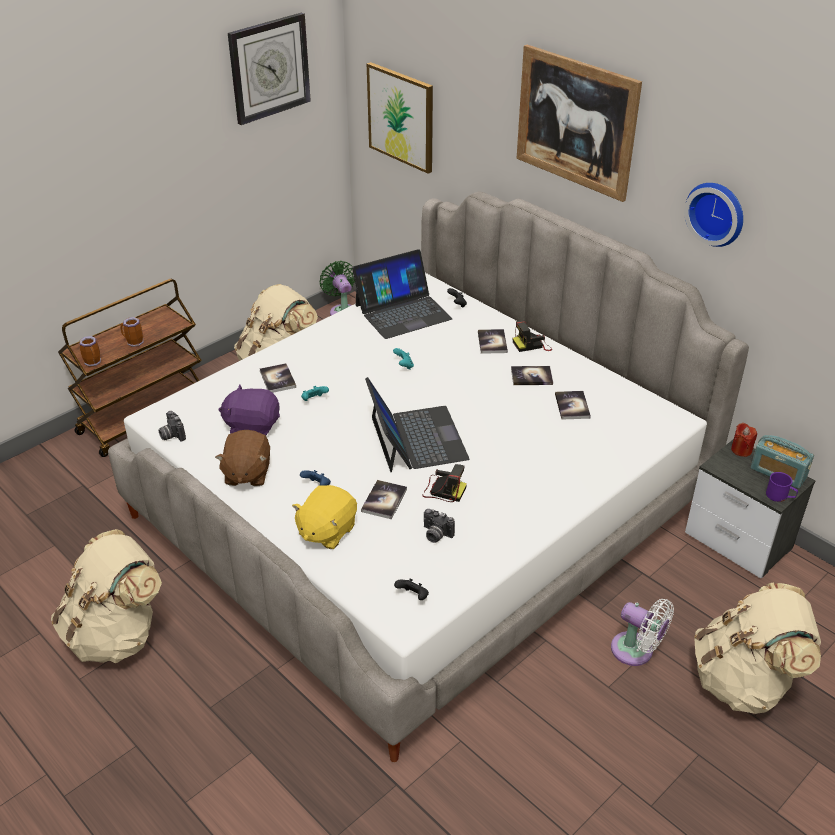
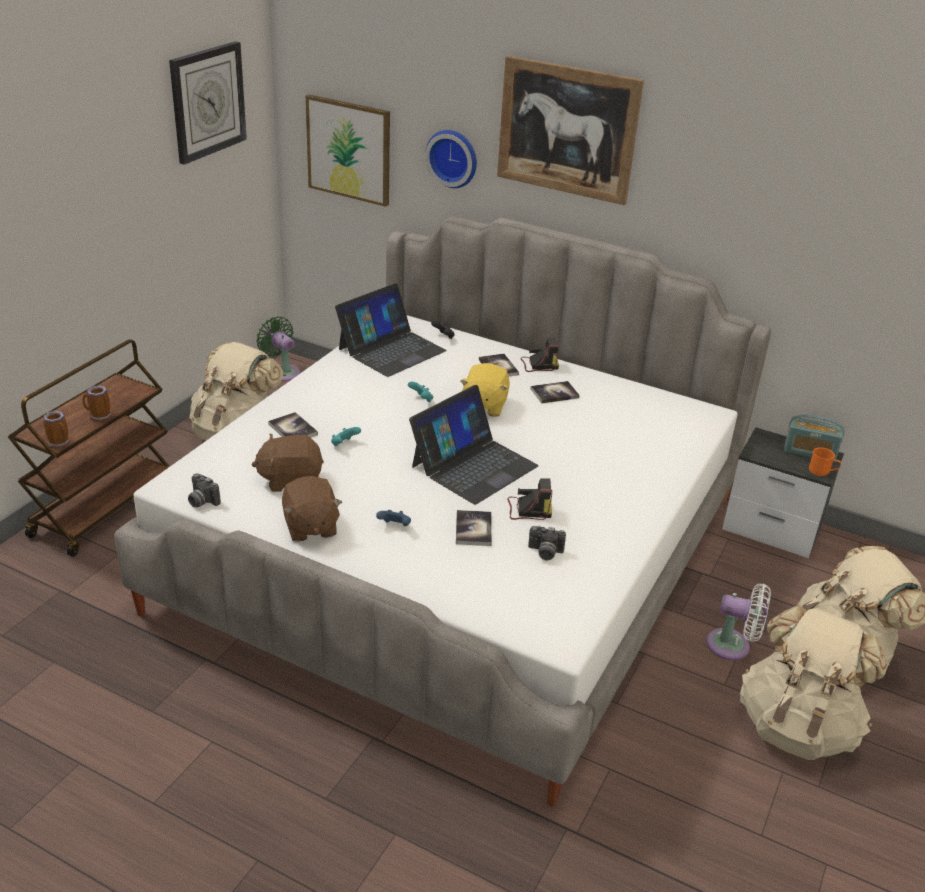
camera: 20 degrees left, 5 degrees down
(116, 634) = (177, 744): beige backpack -> beige backpack (797, 726)
(252, 426) = (290, 479): purple plush toy -> brown plush toy
(326, 531) = (429, 569): yellow plush toy -> yellow plush toy (484, 406)
(413, 596) = (556, 615): black game controller -> none
(416, 438) = (473, 466): laptop -> laptop turned 75 degrees clockwise
(532, 345) = (538, 365): camera -> camera turned 150 degrees counterclockwise
(572, 406) = (608, 414): book -> none
(717, 212) = (729, 202): wall clock -> wall clock (453, 157)
(741, 450) = (767, 436): red candle -> none
(780, 496) = (822, 471): purple mug -> orange mug

